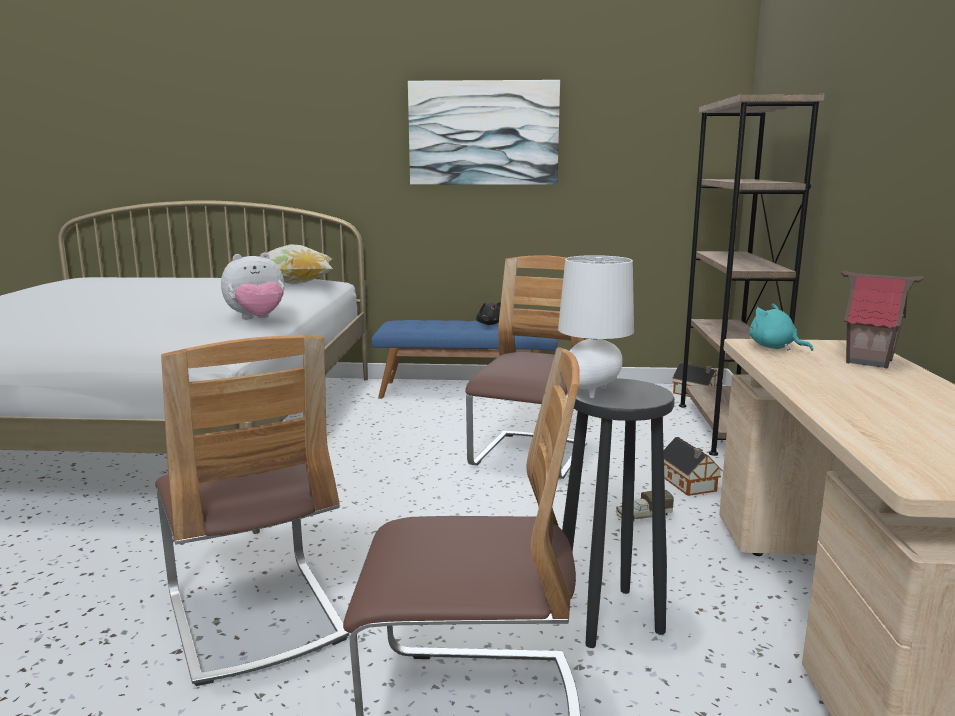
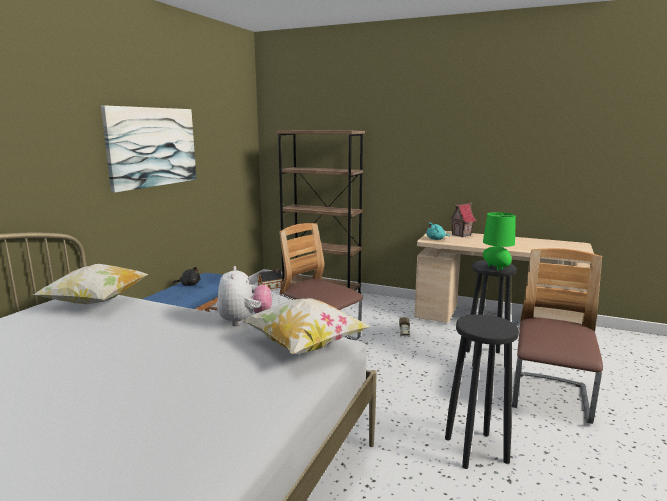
camera: 70 degrees left, 0 degrees up
(188, 341) = (305, 345): none -> pillow
(255, 616) = (476, 450): chair -> black stool
(593, 393) = (496, 268): white table lamp -> green table lamp
(689, 484) = (377, 316): toy house -> none

